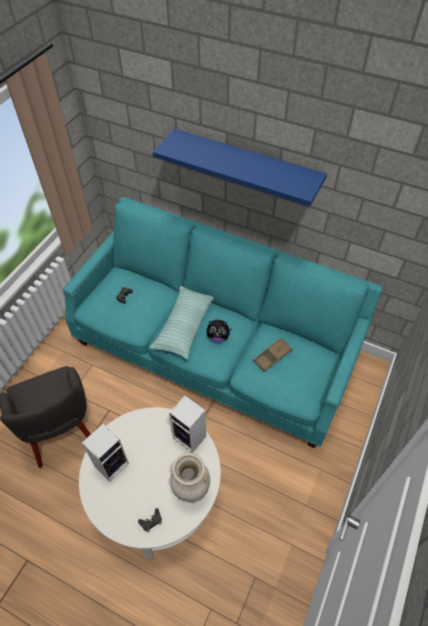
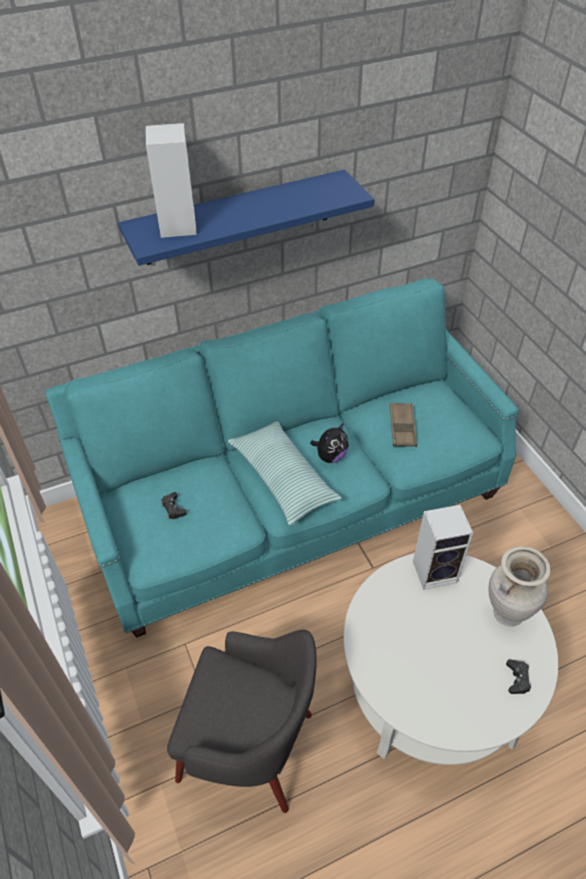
camera: 50 degrees left, 5 degrees down
(112, 463) = (407, 676): speaker -> speaker (177, 224)

